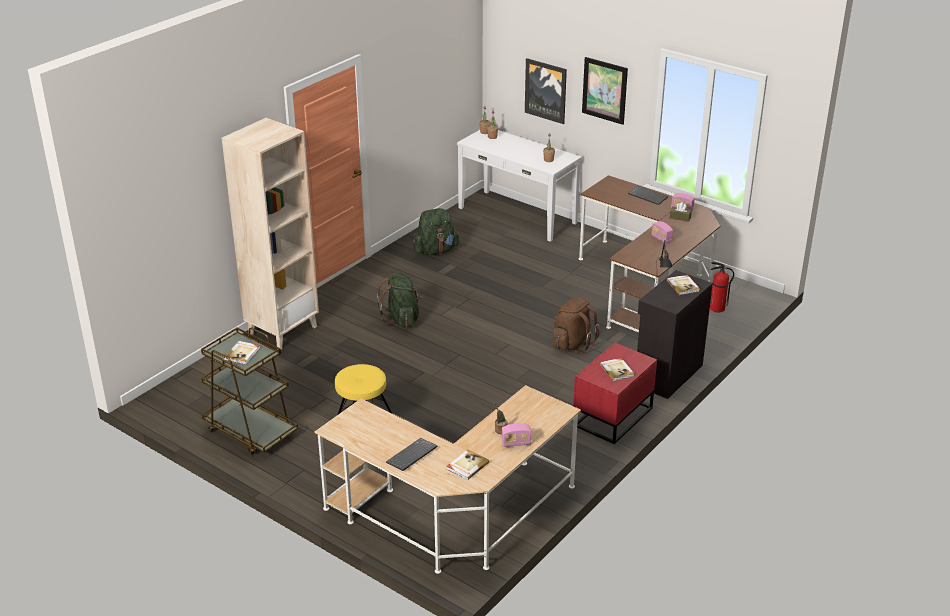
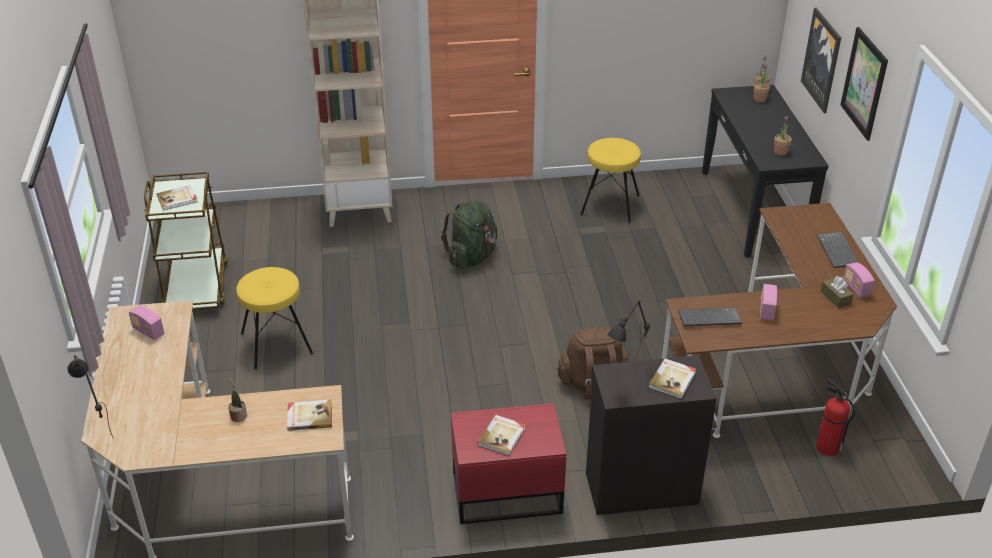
camera: 45 degrees right, 5 degrees up
(412, 456) = (130, 386): keyboard -> keyboard (709, 319)
(435, 484) = (99, 428): none -> black table lamp
(436, 251) = (610, 205): green backpack -> yellow stool
(467, 466) = (150, 430): book -> book (309, 416)
(516, 443) = (227, 440): radio -> radio (148, 331)
(517, 215) = (753, 210): white console table -> black console table

